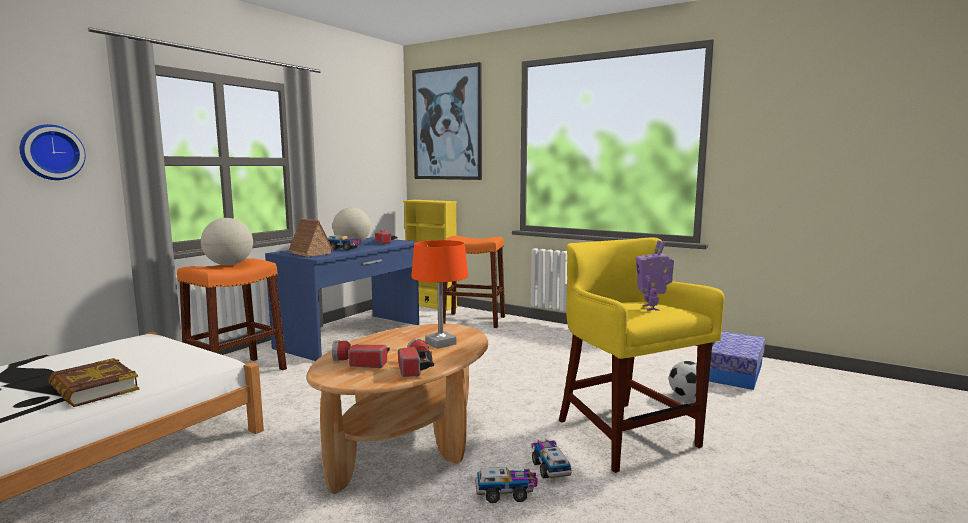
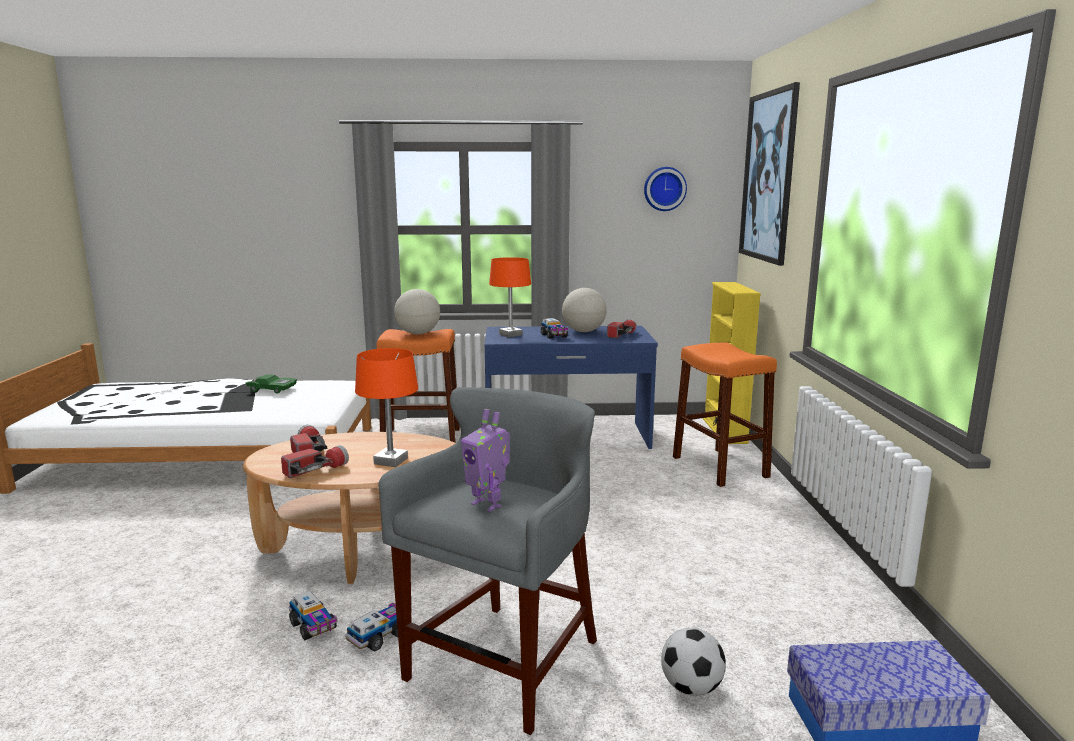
camera: 55 degrees right, 5 degrees up
(51, 152) = (319, 224): wall clock -> wall clock (664, 189)
(71, 363) = (272, 389): none -> green toy car
(94, 389) = (235, 410): book -> none
(309, 253) = (510, 335): toy house -> orange table lamp
(625, 435) = (504, 663): yellow stool -> grey stool
(652, 308) = (487, 504): toy robot -> toy robot turned 105 degrees counterclockwise

